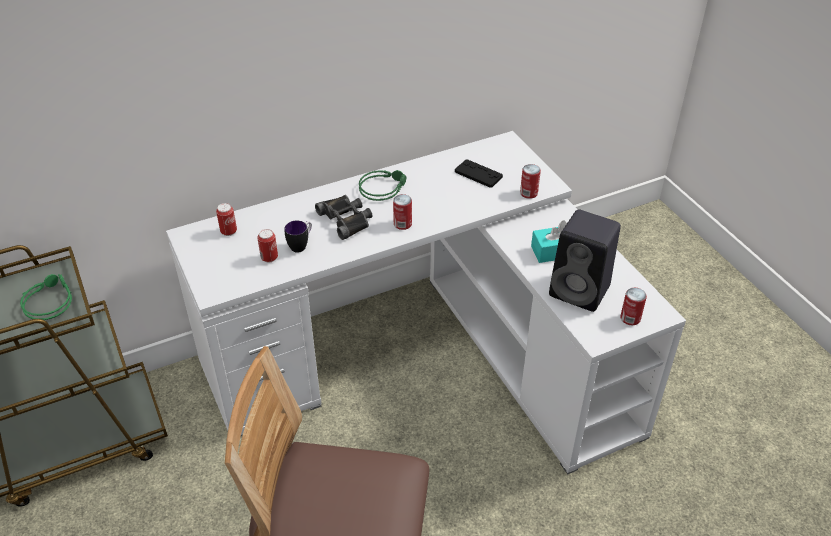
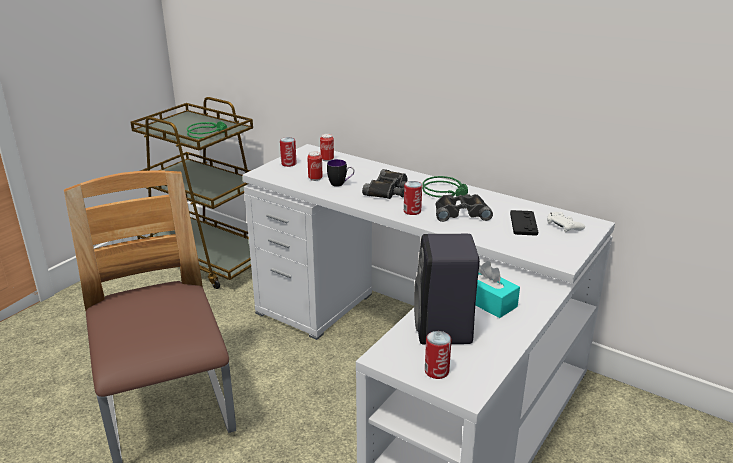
camera: 60 degrees right, 15 degrees down
(430, 197) = (461, 212): none -> black binoculars
(499, 157) = (563, 226): none -> white game controller
(528, 193) = (533, 253): can -> can (288, 164)

